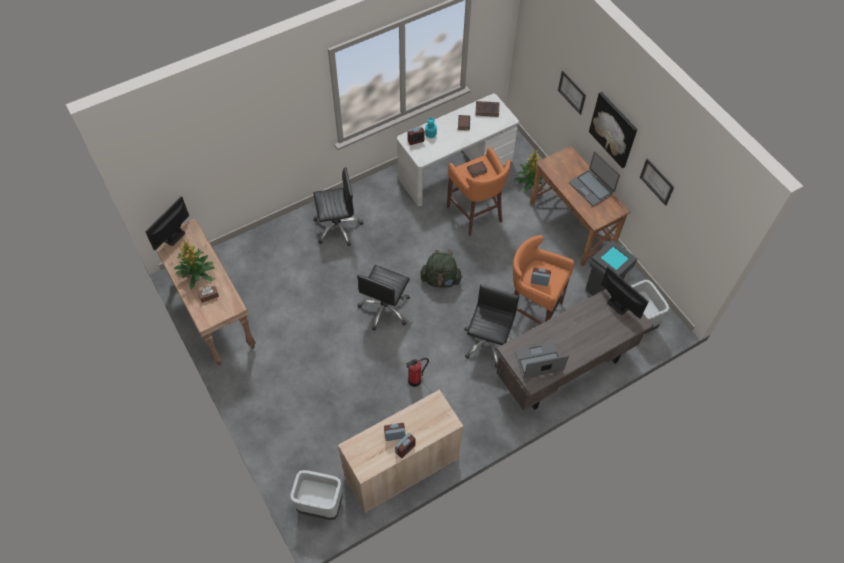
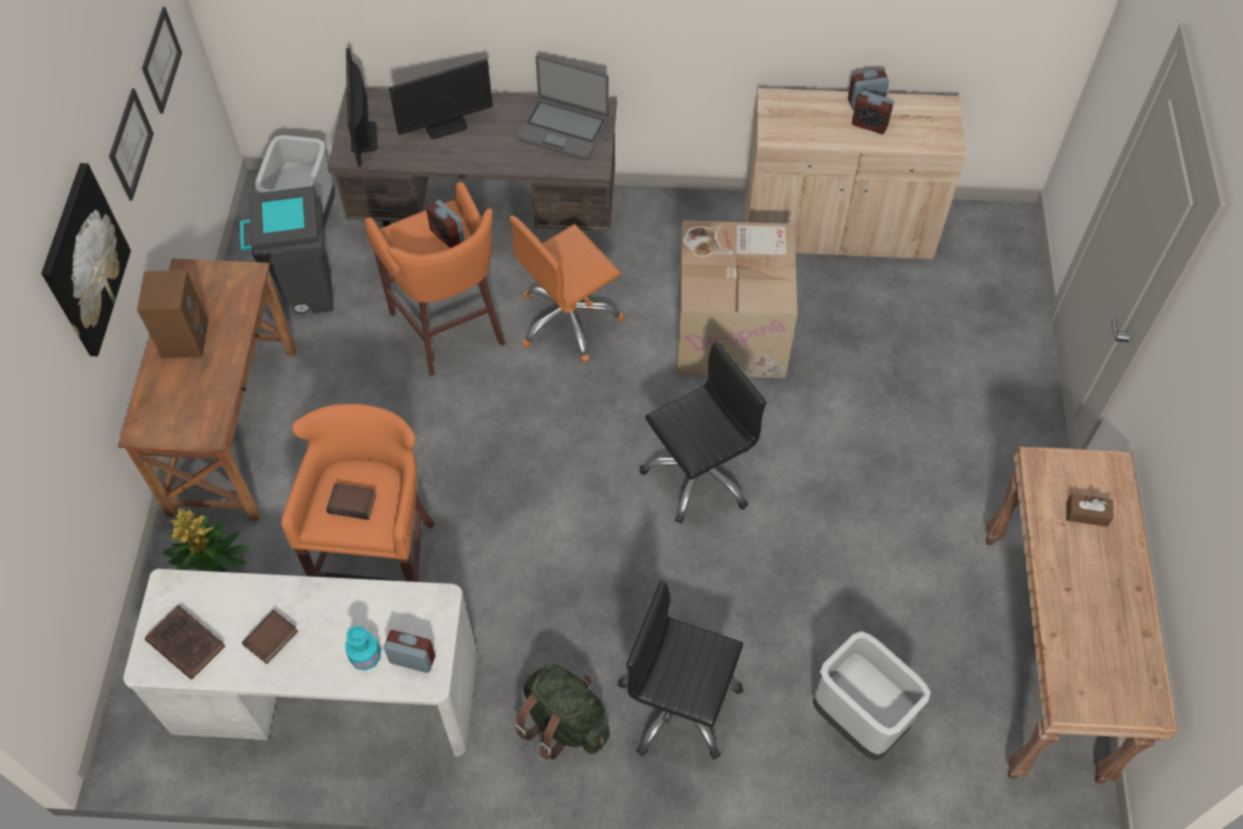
camera: 145 degrees left, 0 degrees up
(174, 236) = (1118, 701): monitor -> monitor (445, 125)
(197, 274) = (1094, 576): potted plant -> none
(321, 505) = (988, 246): grey trash can -> grey trash can (857, 720)
(414, 380) = (732, 330): fire extinguisher -> cardboard box
(441, 280) = (558, 469): green backpack -> green backpack (564, 722)
(488, 343) = (568, 320): black office chair -> orange office chair
(572, 92) = (45, 411): picture -> picture (161, 60)
(591, 188) = (184, 337): laptop -> brown speaker

